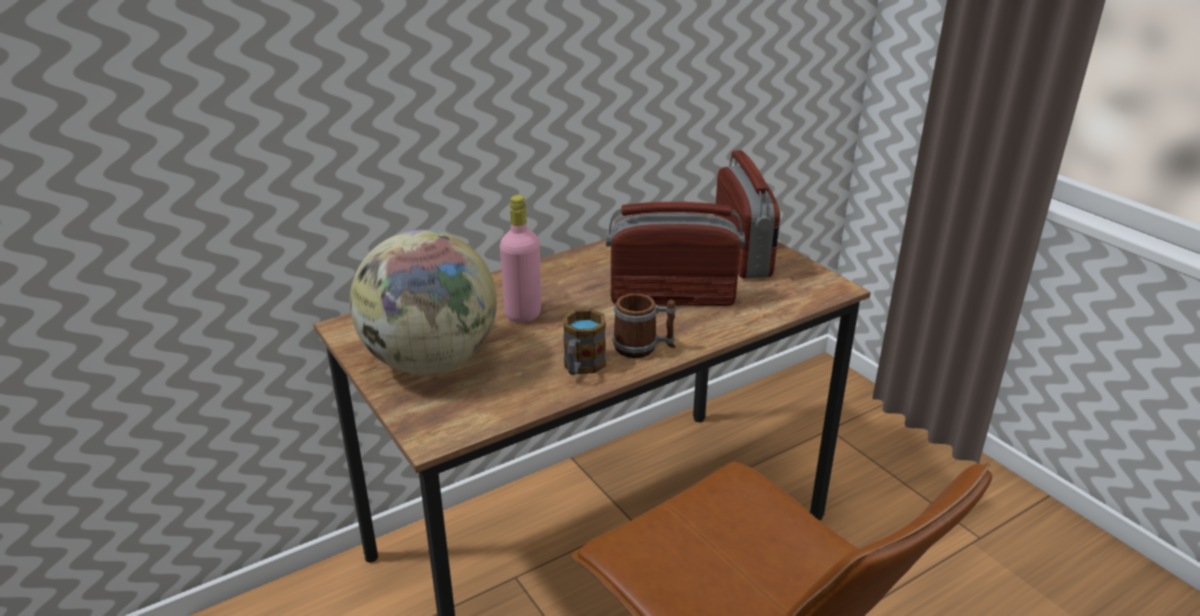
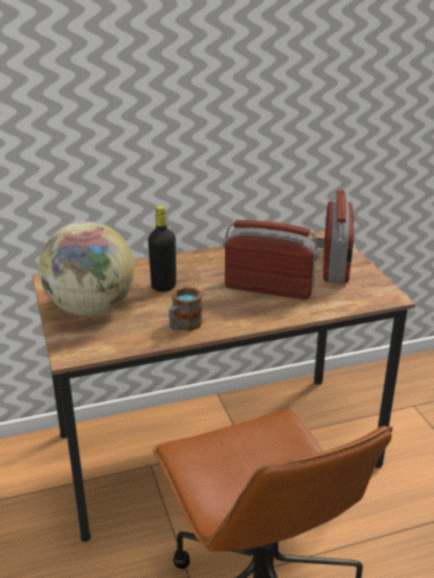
camera: 15 degrees right, 0 degrees up
(523, 314) = (163, 286): pink bottle -> black bottle
(643, 347) = (231, 319): mug -> none

